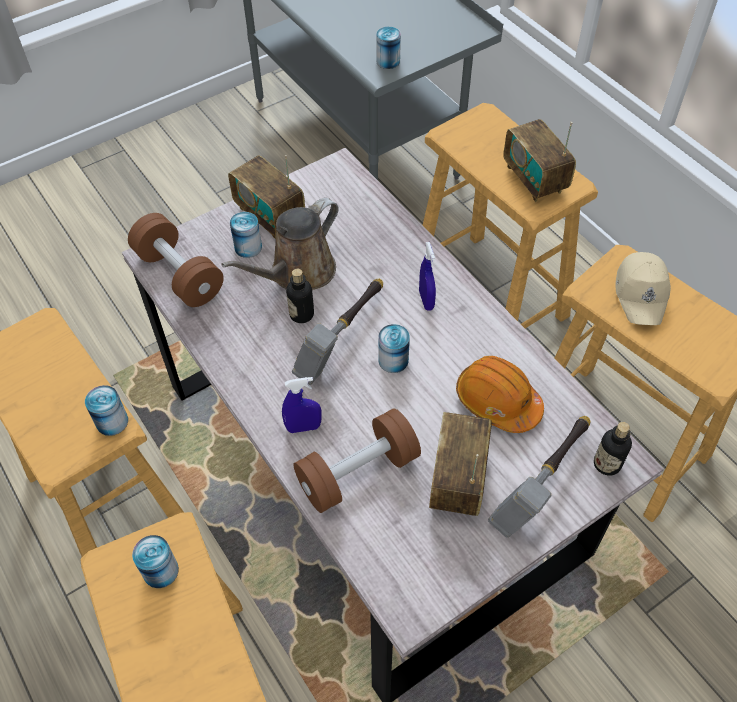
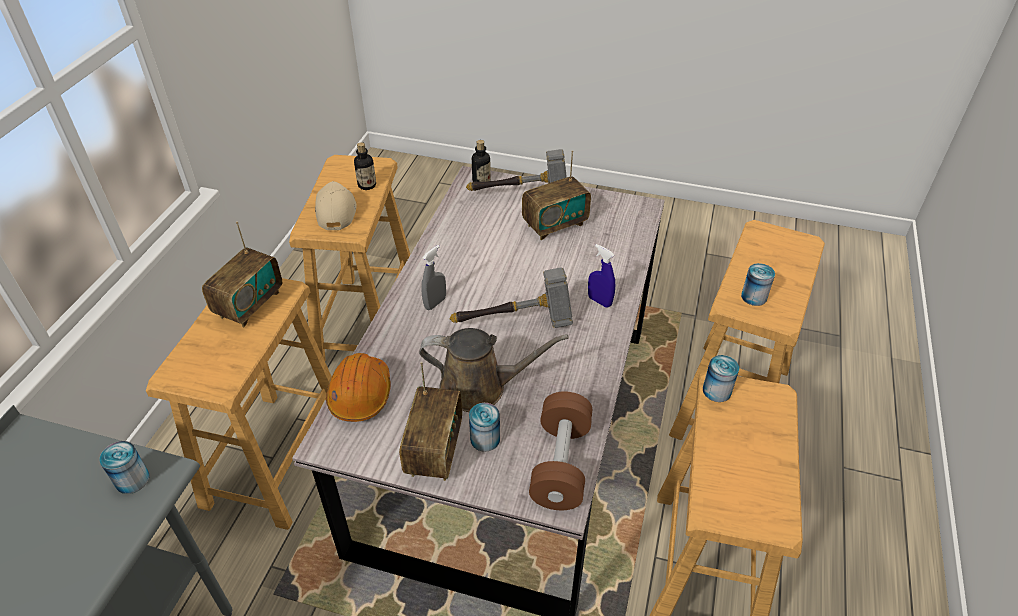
camera: 130 degrees left, 10 degrees down
(301, 314) = (516, 359): bottle -> bottle (367, 185)
(358, 472) = (598, 262): brown dumbbell -> none
(393, 360) = (504, 291): can -> none
(426, 300) = (435, 303): blue spray bottle -> grey spray bottle
(497, 401) = (484, 234): orange hard hat -> orange hard hat (360, 395)
(641, 293) = (335, 211): beige cap -> beige cap turned 60 degrees counterclockwise

